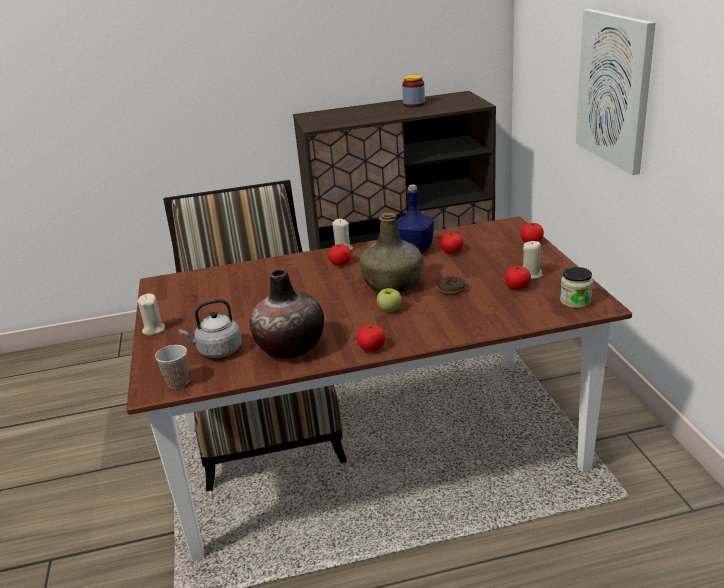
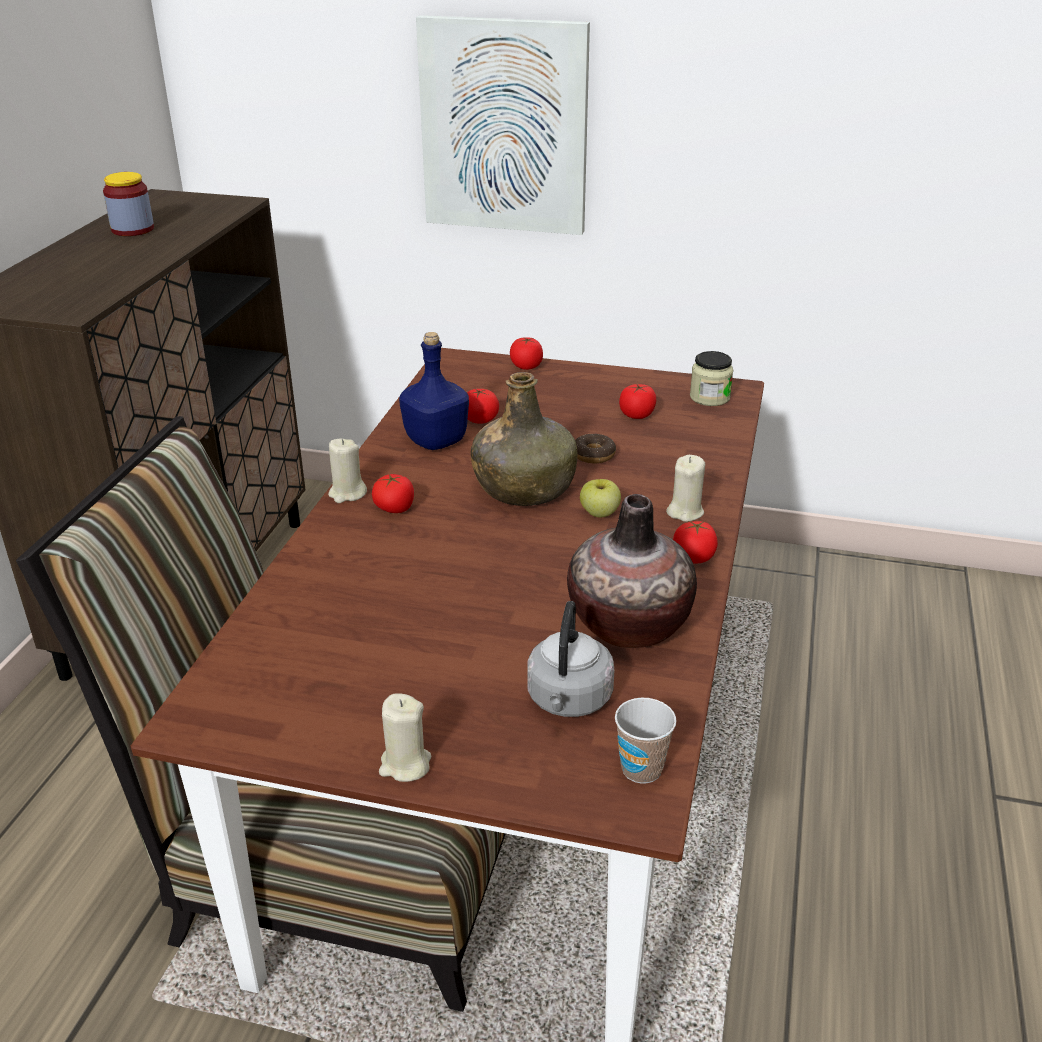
camera: 65 degrees left, 5 degrees up
(531, 275) = (615, 396): beige candle -> beige candle (685, 512)

